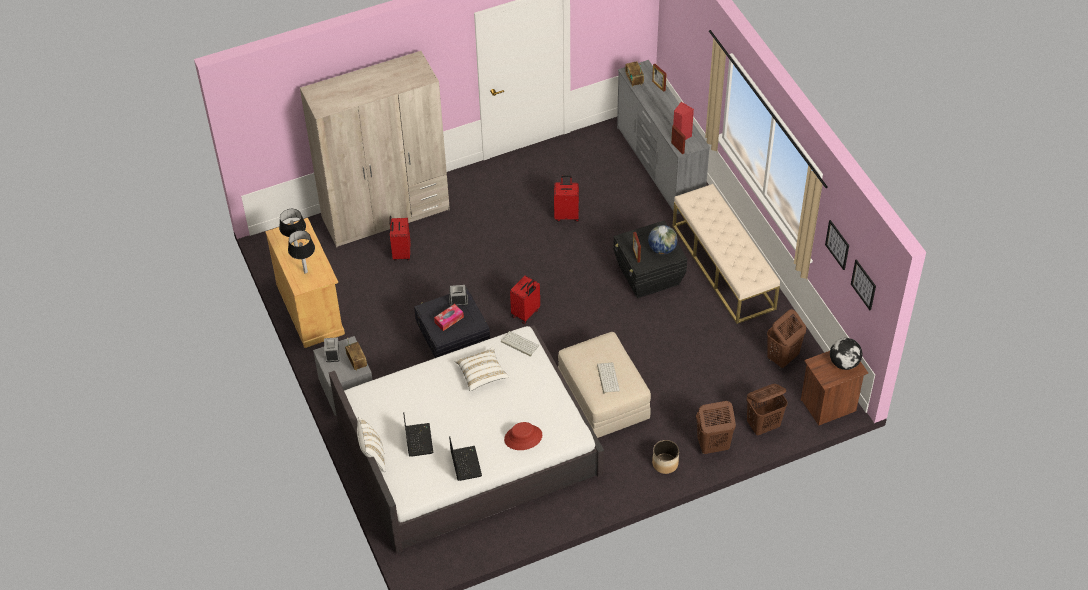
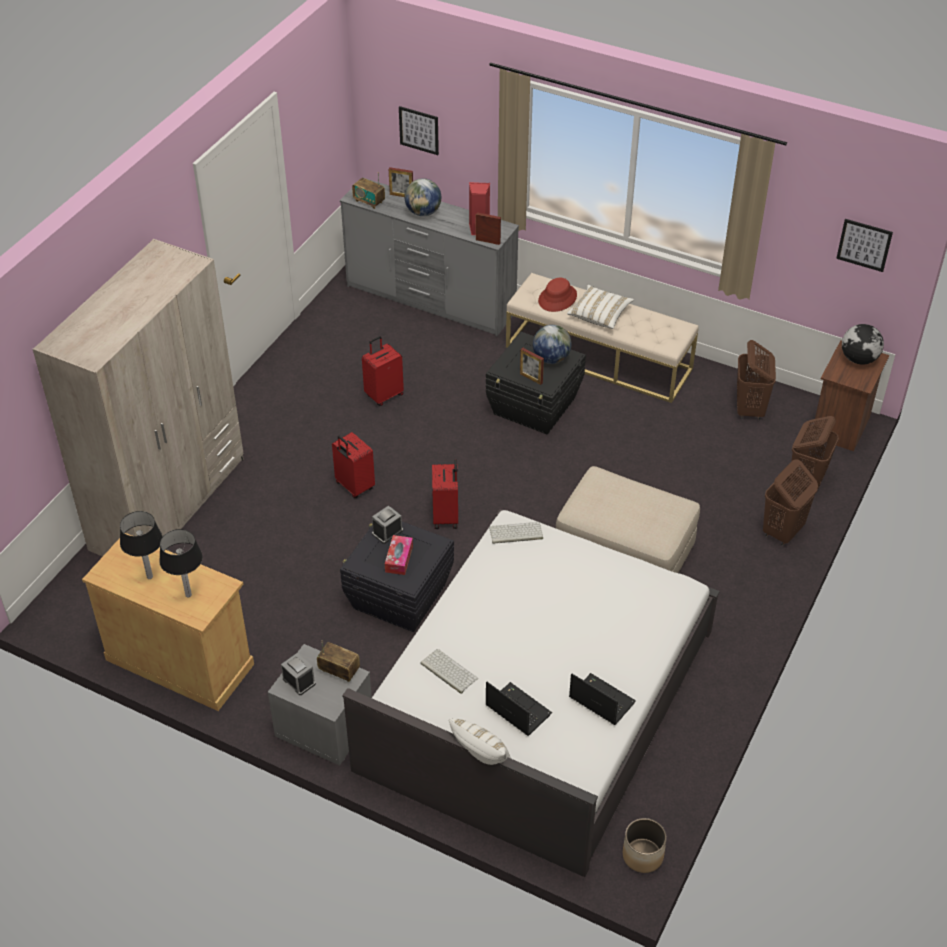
camera: 40 degrees left, 5 degrees down
(401, 253) = (232, 535): red suitcase -> red suitcase (354, 486)
(482, 374) = (509, 591): white pillow -> white pillow (599, 314)
(523, 438) = (633, 629): red hat -> red hat (557, 298)
(607, 377) = (642, 513): keyboard -> keyboard (448, 671)
(659, 105) = (423, 212): none -> globe
(665, 464) = (758, 579): planter -> planter (643, 855)
(837, 244) = (800, 221): picture -> picture (419, 130)

